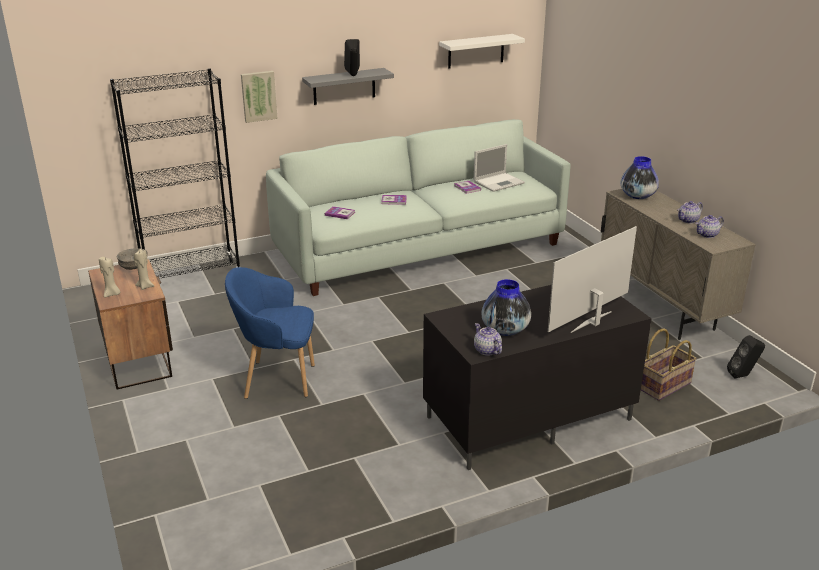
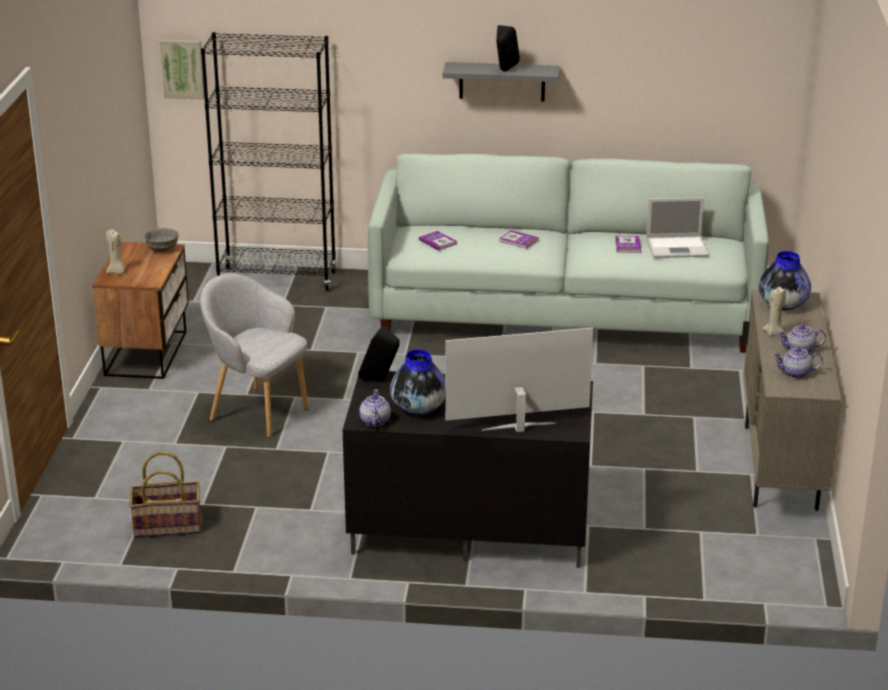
camera: 30 degrees right, 0 degrees up
(145, 286) = (153, 272): beige candle -> beige candle (774, 333)
(258, 96) = (388, 76): picture -> picture (183, 68)
(277, 380) = (257, 412): blue armchair -> grey armchair
(476, 51) = (700, 62): white shelf -> none
(663, 385) = (665, 547): basket -> basket (168, 525)
(743, 376) = (779, 569): black speaker -> black speaker (380, 380)

